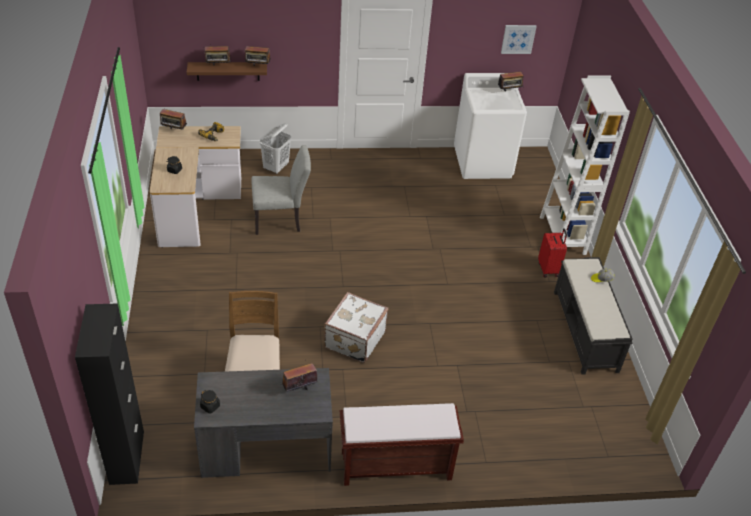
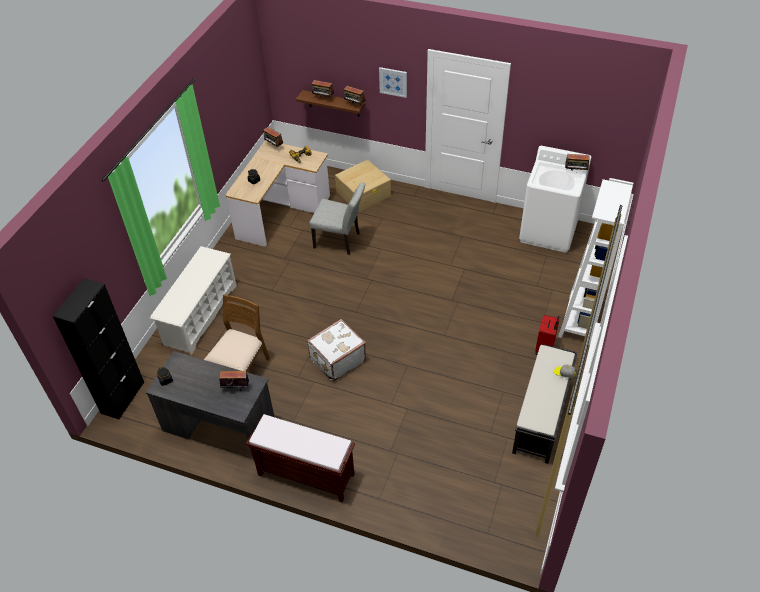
camera: 30 degrees right, 5 degrees up
(167, 338) = (200, 314): none -> white shoe rack
(276, 167) = (364, 193): white laundry basket -> beige storage box
(518, 39) = (592, 123): picture -> picture (393, 82)

